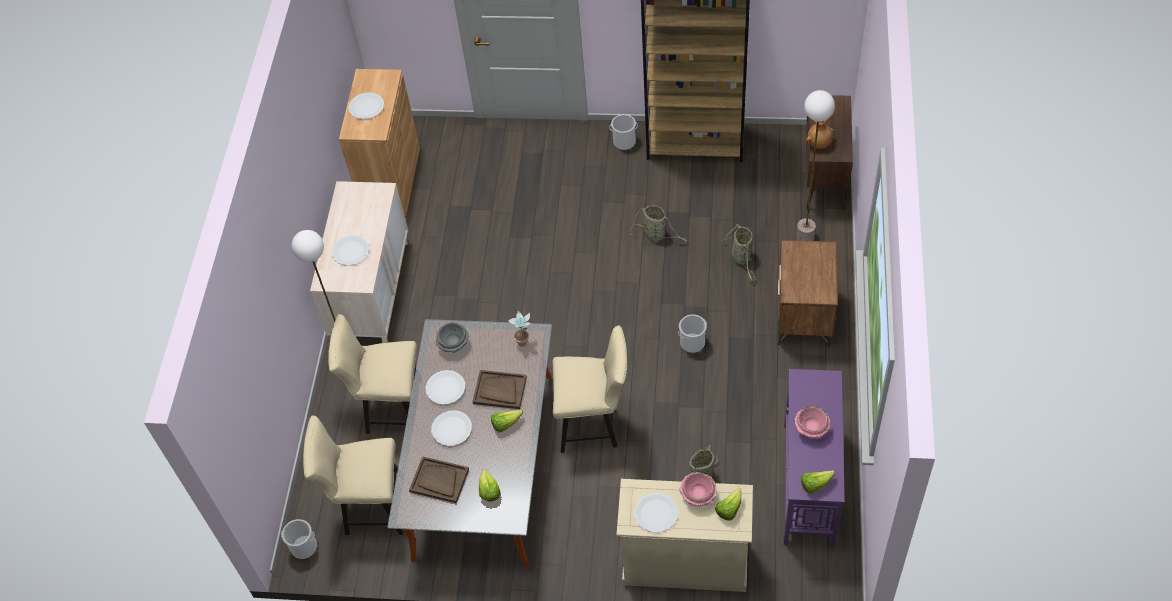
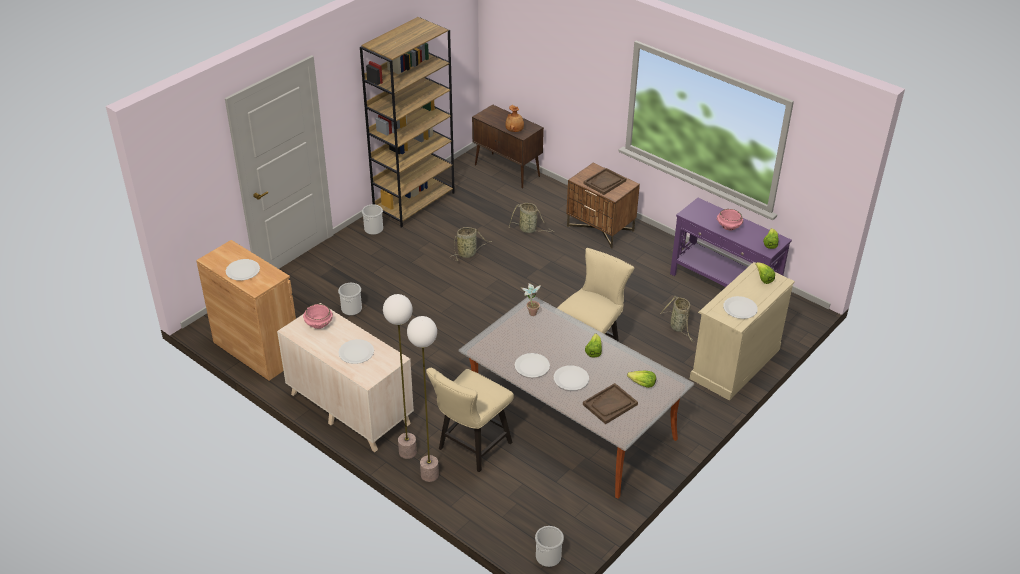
camera: 60 degrees left, 15 degrees down
(369, 507) = (548, 500): beige chair -> none
(454, 344) = (497, 345): grey bowl -> none
(499, 390) = (562, 341): brown tray -> brown tray (604, 182)
(692, 342) = (571, 280): bucket -> bucket (351, 309)
(698, 495) = (741, 285): pink bowl -> pink bowl (318, 324)
(805, 237) = (542, 199): floor lamp -> floor lamp (429, 474)

